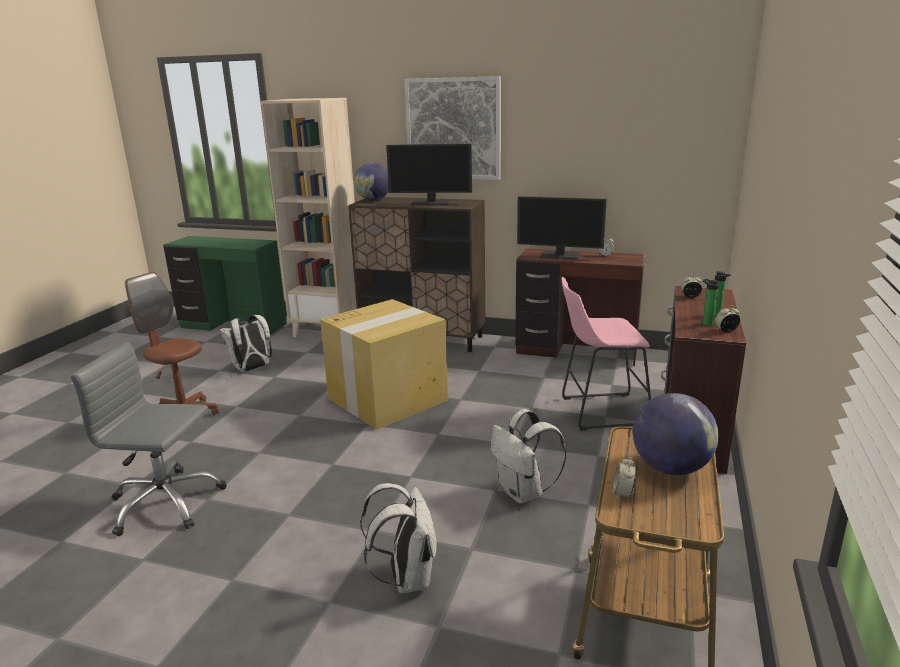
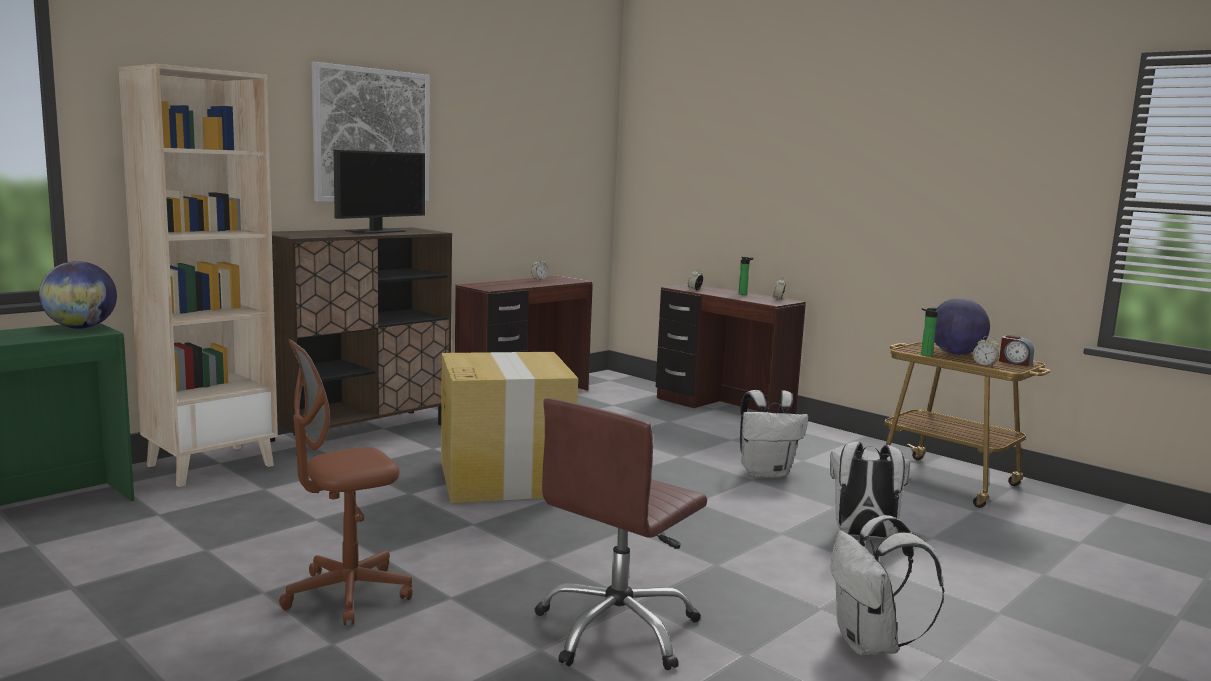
camera: 65 degrees left, 10 degrees down
(165, 503) = (617, 630): grey office chair -> brown office chair
(251, 369) = (253, 528): white backpack -> white backpack (871, 645)
(374, 200) = (291, 233): globe -> globe (81, 328)
(560, 255) = (509, 284): monitor -> none
(599, 411) = (657, 420): pink stool -> none
(684, 516) = (1015, 362): none -> alarm clock
(706, 323) = (758, 298): bottle -> bottle (925, 355)

